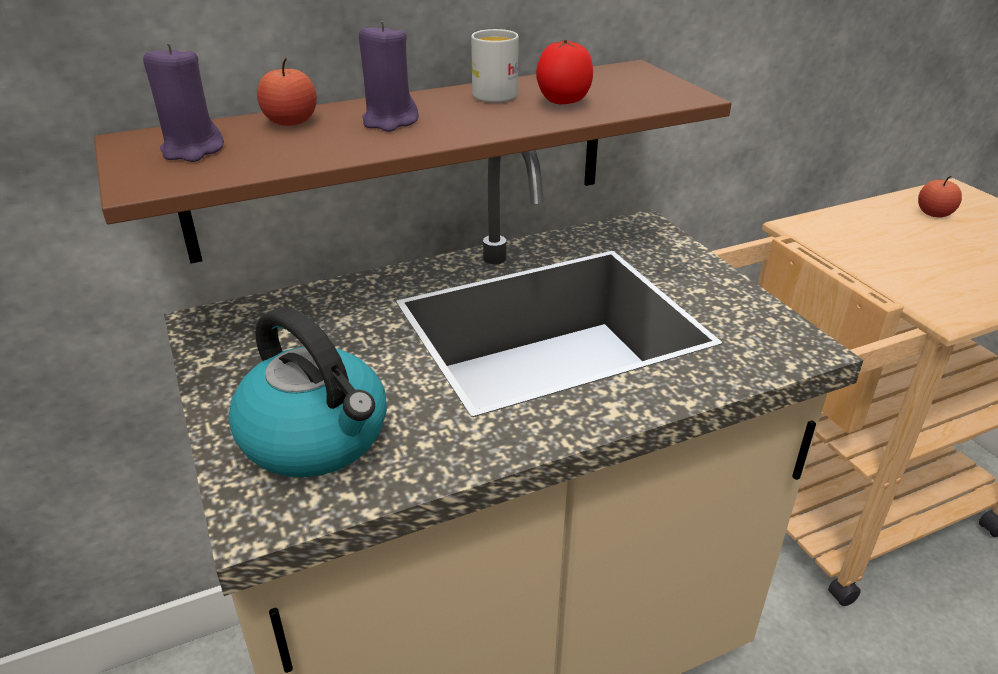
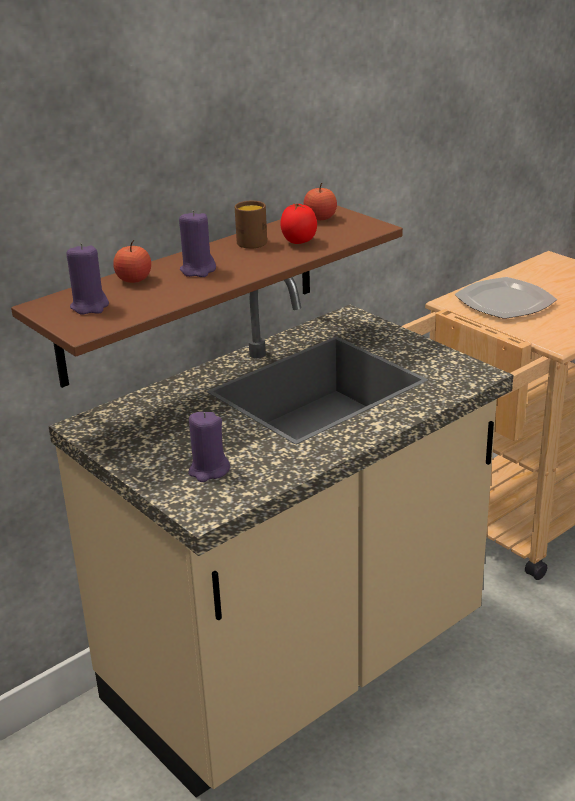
camera: 15 degrees left, 5 degrees down
(317, 437) = (208, 470): kettle -> purple candle
(493, 93) = (249, 241): white mug -> brown mug
(876, 237) = (504, 301): none -> plate
(934, 214) = (540, 279): apple -> apple (320, 218)

